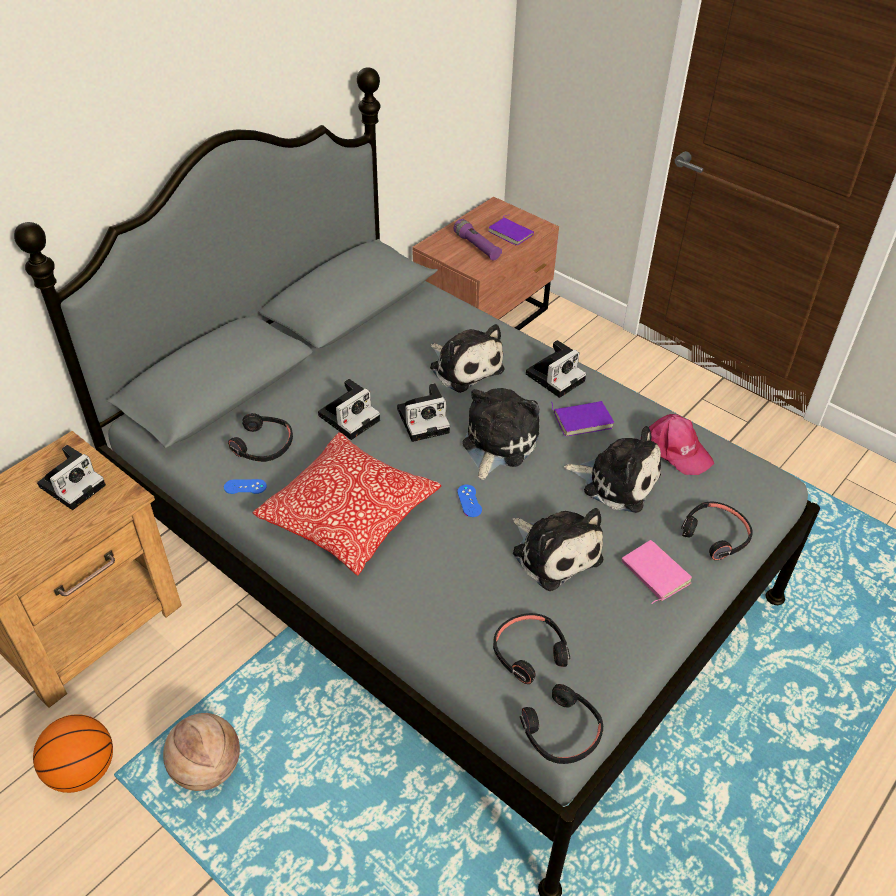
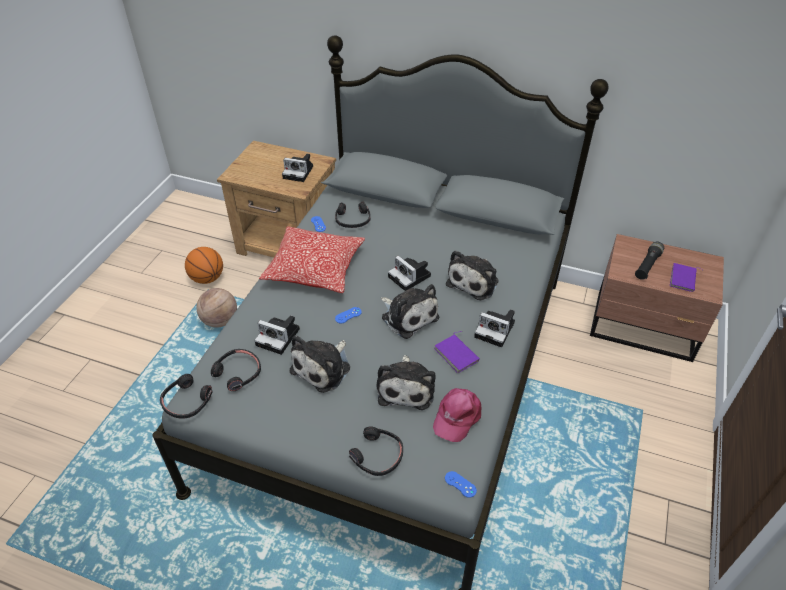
camera: 70 degrees right, 0 degrees up
(350, 416) = (395, 245): camera -> camera (279, 337)
(477, 247) = (647, 265): purple flashlight -> black flashlight
(497, 443) = (408, 316): plush toy -> plush toy turned 45 degrees clockwise
(653, 573) = (326, 425): pink book -> none
(768, 477) = (460, 484): none -> blue game controller

